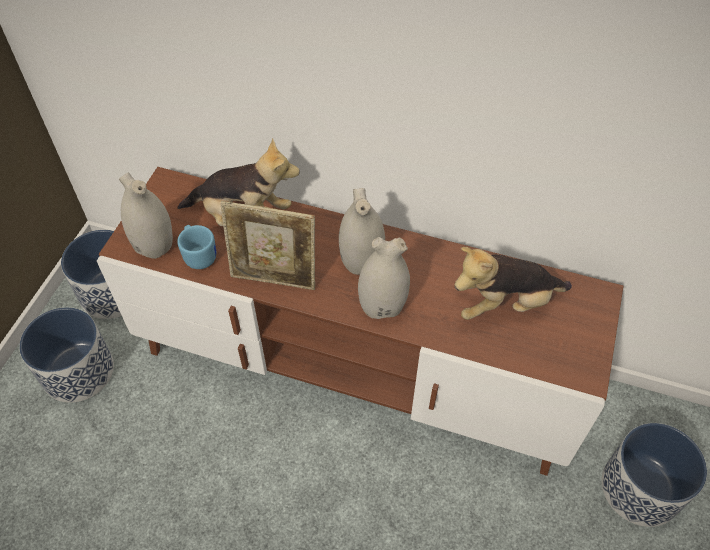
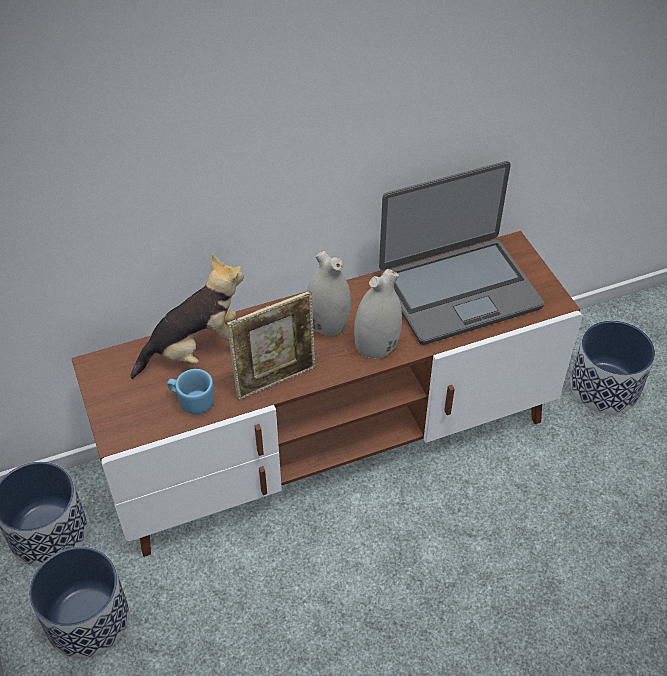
camera: 40 degrees left, 5 degrees down
(154, 245) = (144, 419): white vase -> none
(504, 303) = (458, 290): plush toy -> laptop

